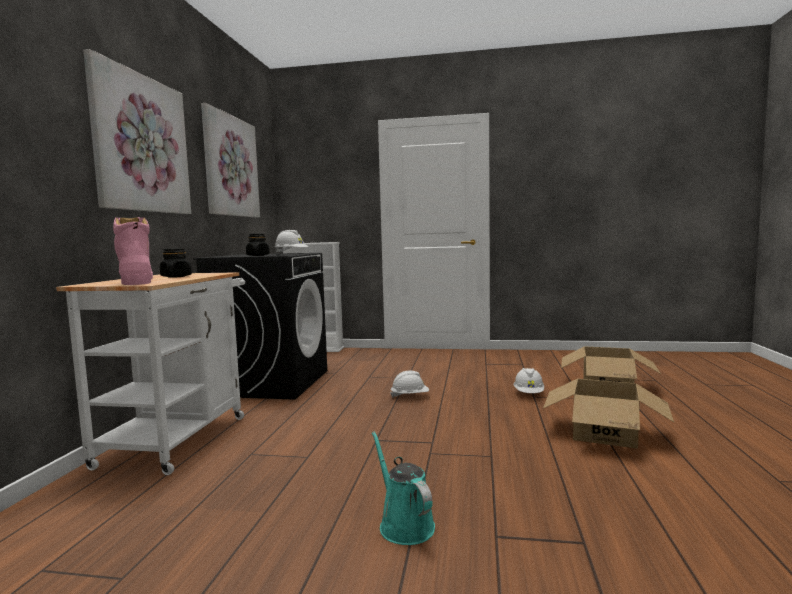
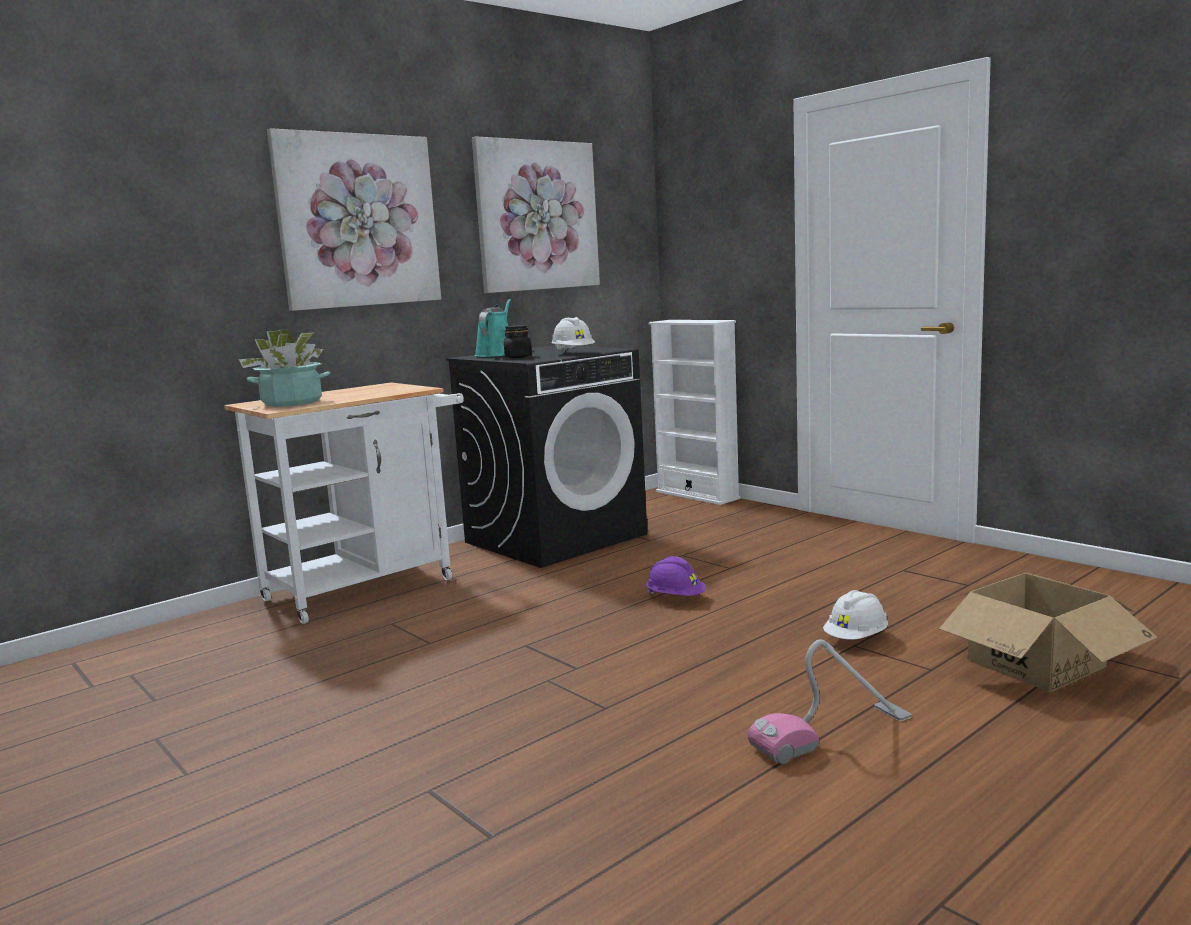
camera: 40 degrees right, 5 degrees up
(137, 281) = (291, 402): pink boot -> potted plant
(176, 277) = (356, 394): black jar -> none
(404, 524) = (379, 743): turquoise watering can -> turquoise watering can (496, 354)
(410, 396) = (676, 598): white hard hat -> purple hard hat
(605, 433) = (832, 733): cardboard box -> vacuum cleaner

